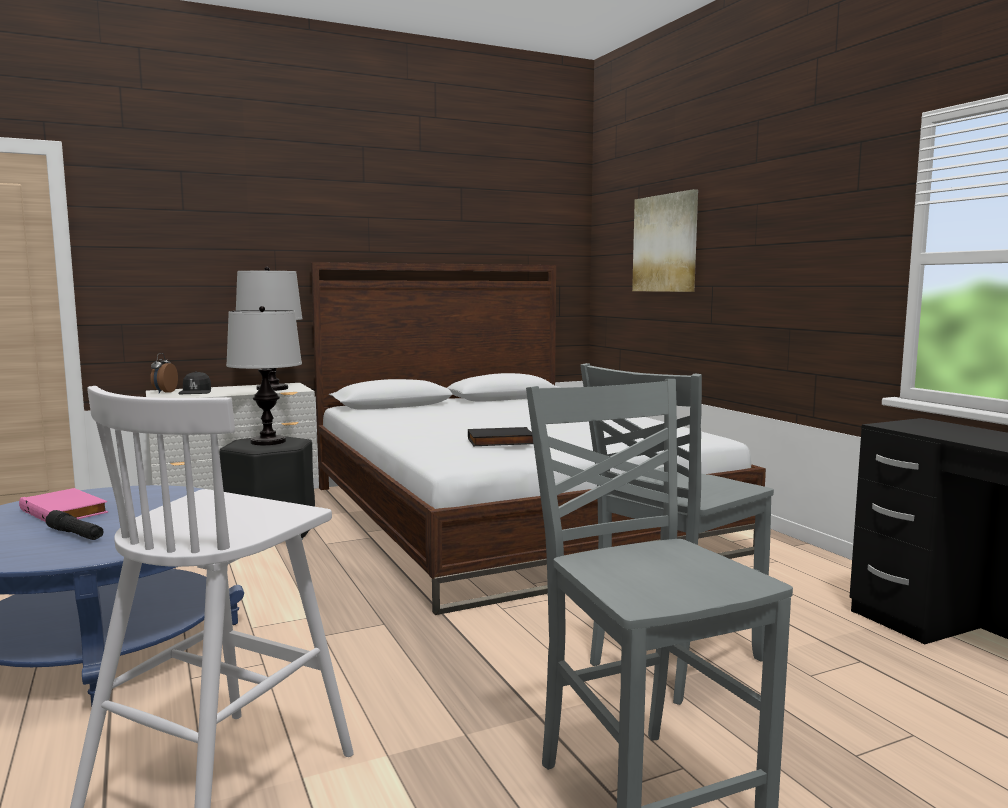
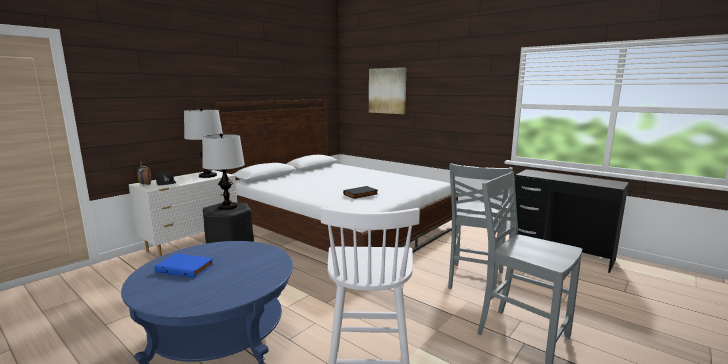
camera: 25 degrees left, 5 degrees up
(66, 511) = (186, 268): pink book -> blue book
(75, 534) = (220, 280): black flashlight -> none

